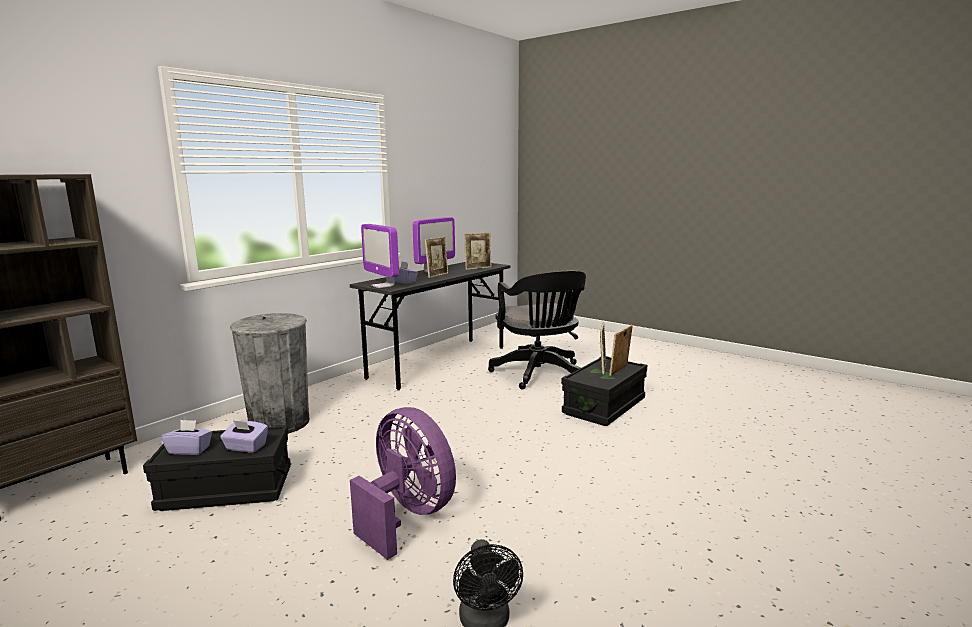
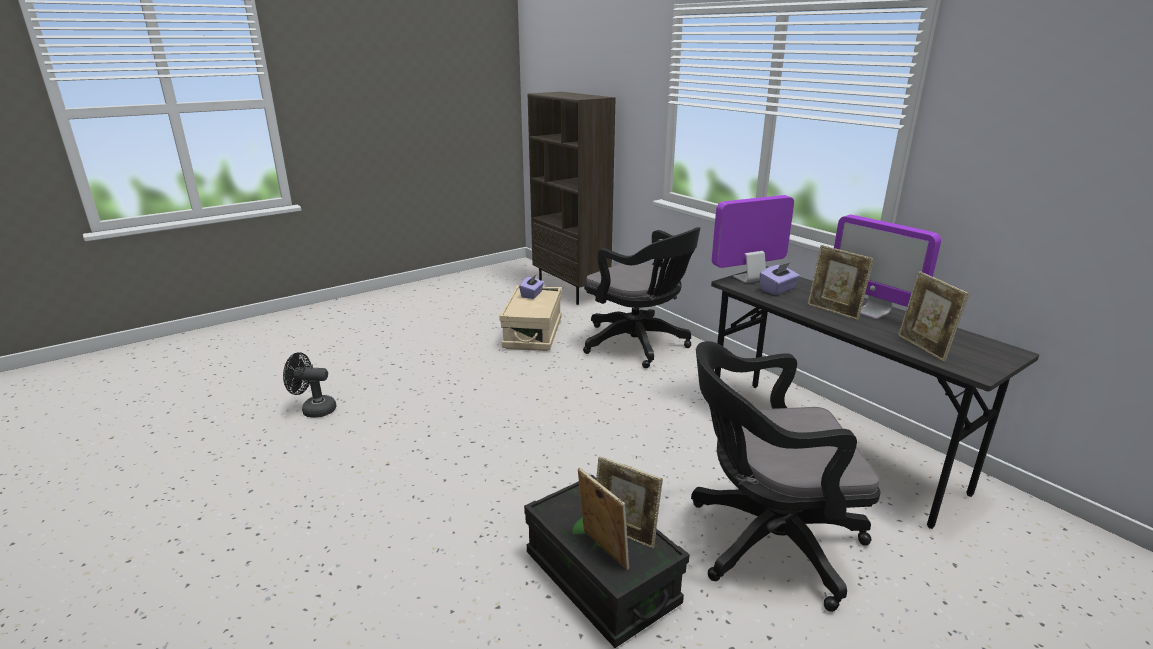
camera: 105 degrees right, 10 degrees up
(226, 489) = (533, 333): black storage box -> beige storage box
(246, 447) = (522, 308): purple tissue box -> none
(279, 423) = (639, 345): grey trash can -> black office chair
(407, 516) = (445, 393): purple fan -> none

